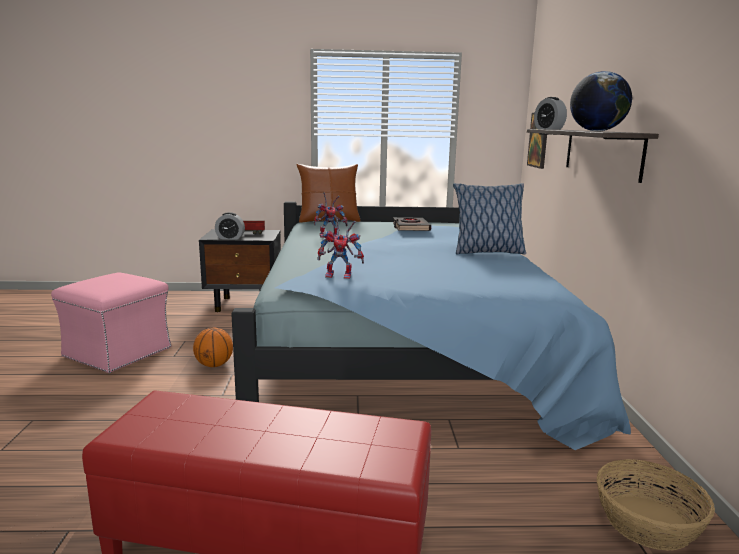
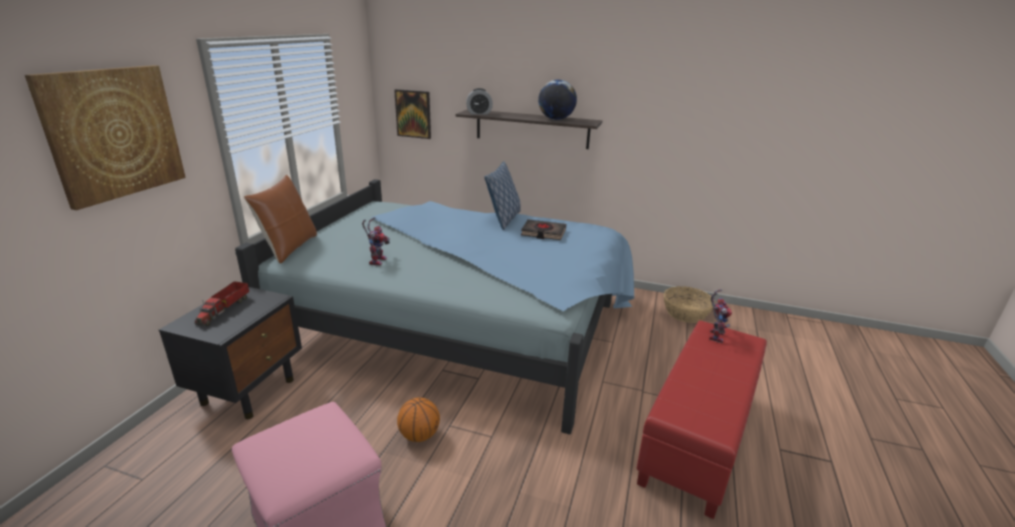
camera: 70 degrees left, 10 degrees up
(230, 238) = (243, 321): alarm clock -> none
(232, 102) = (114, 133): none -> picture
(341, 275) = (544, 279): toy robot -> toy robot (714, 334)
(410, 227) = (394, 222): black book -> black book (543, 233)

